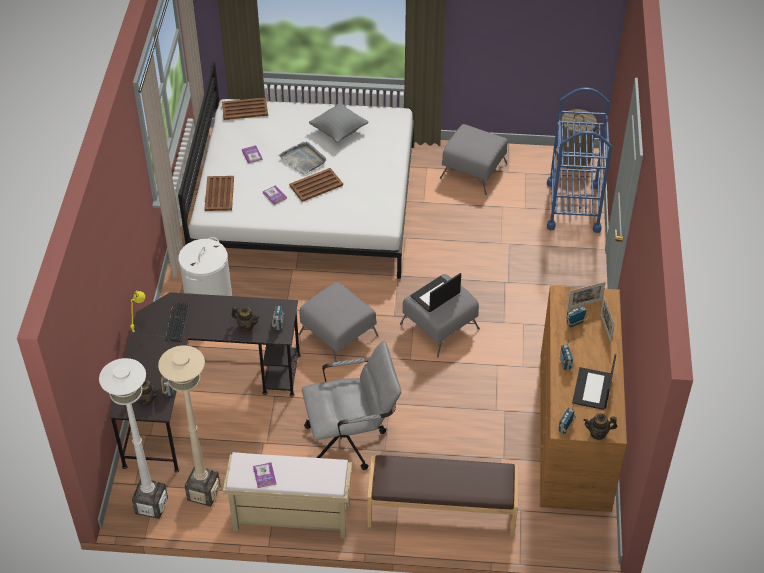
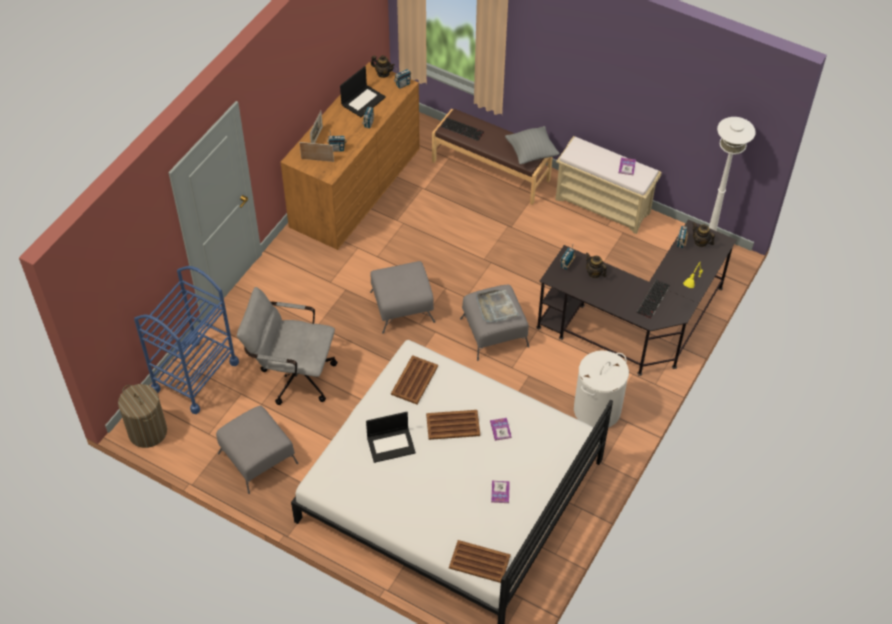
camera: 155 degrees left, 5 degrees up
(203, 493) = (663, 246): beige floor lamp -> none
(219, 193) = (555, 454): brown tray -> brown tray (414, 380)
(303, 159) = (449, 462): grey tray -> grey tray (496, 307)
(339, 131) = (392, 487): grey pillow -> grey pillow (531, 153)
(352, 439) = (529, 243): grey office chair -> grey office chair (292, 375)
(435, 295) = (405, 284): laptop -> laptop (391, 444)
(484, 478) = (463, 129): none -> keyboard

